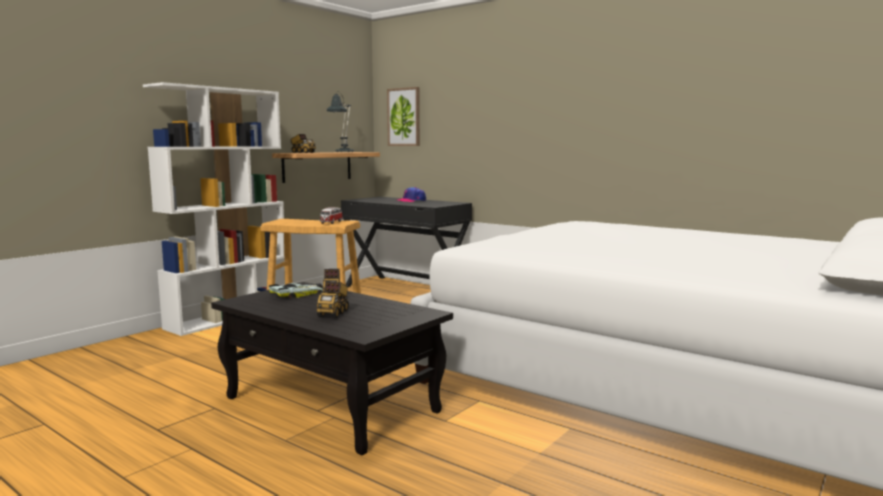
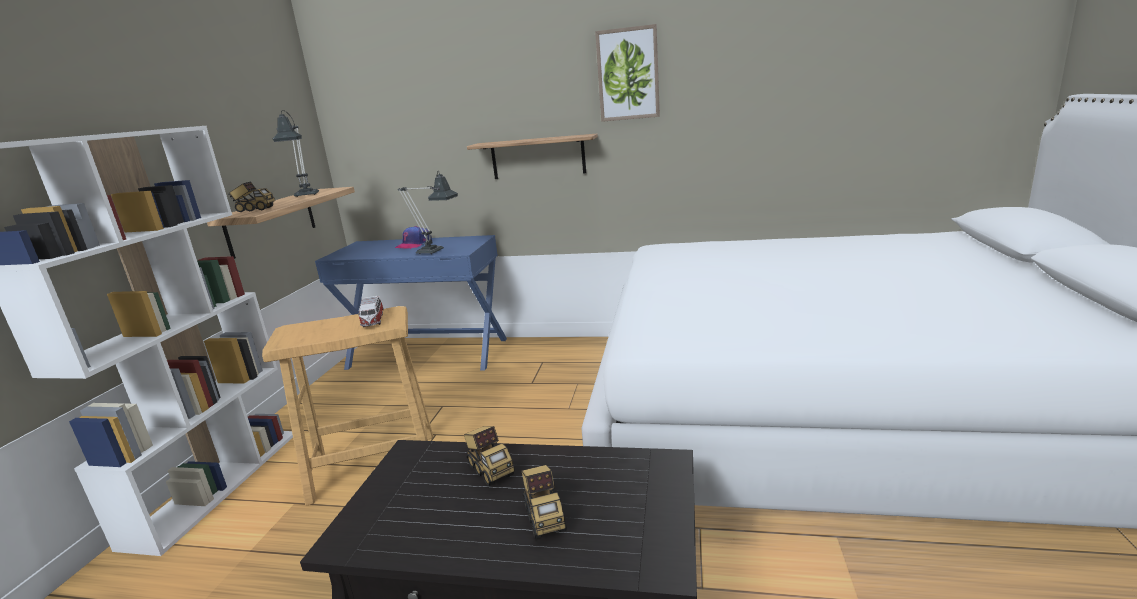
camera: 25 degrees left, 10 degrees up
(298, 294) = (429, 479): toy car -> none
(404, 117) = (373, 134): picture -> picture (628, 74)
(406, 289) = (428, 353): black desk -> blue desk
(417, 204) = (435, 252): none -> table lamp
(511, 143) = (538, 157): none -> shelf

